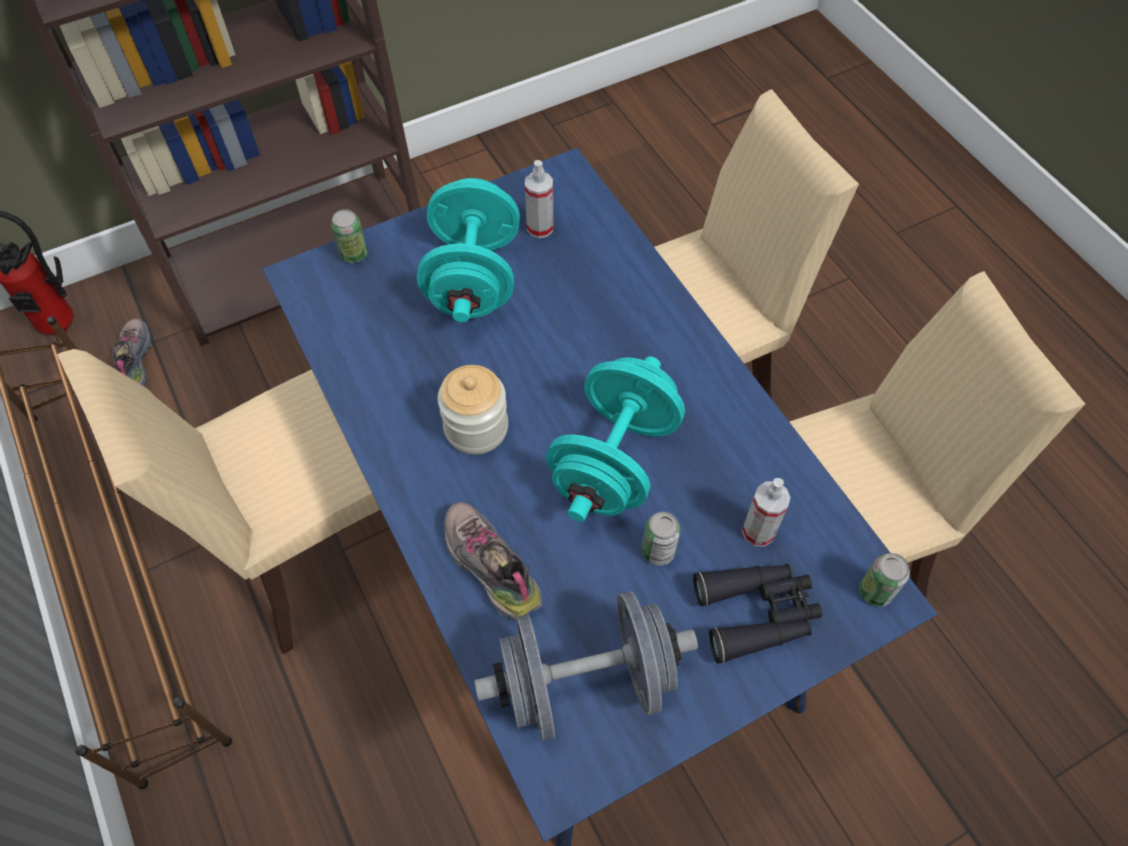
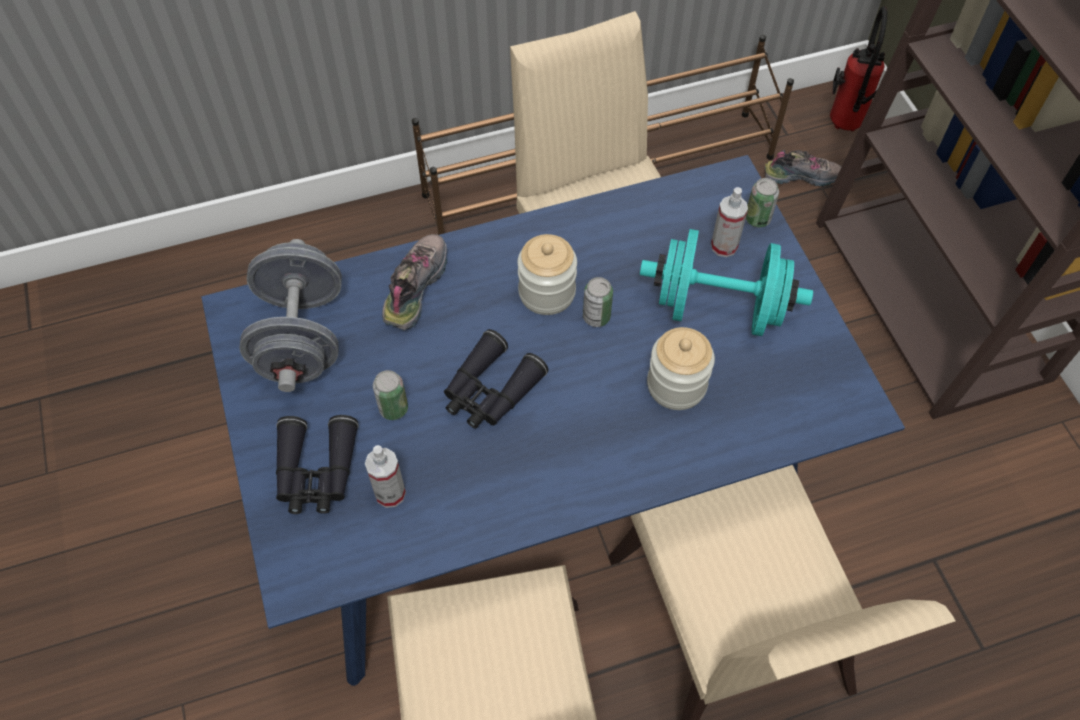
camera: 100 degrees right, 0 degrees up
(488, 566) = (415, 287): shoe -> shoe turned 45 degrees counterclockwise
(540, 228) = (781, 373): spray bottle -> spray bottle (724, 246)
(570, 304) = (676, 385): none -> jar
(613, 461) = (490, 391): turquoise dumbbell -> black binoculars
(875, 592) = (304, 577): can -> can (596, 317)

